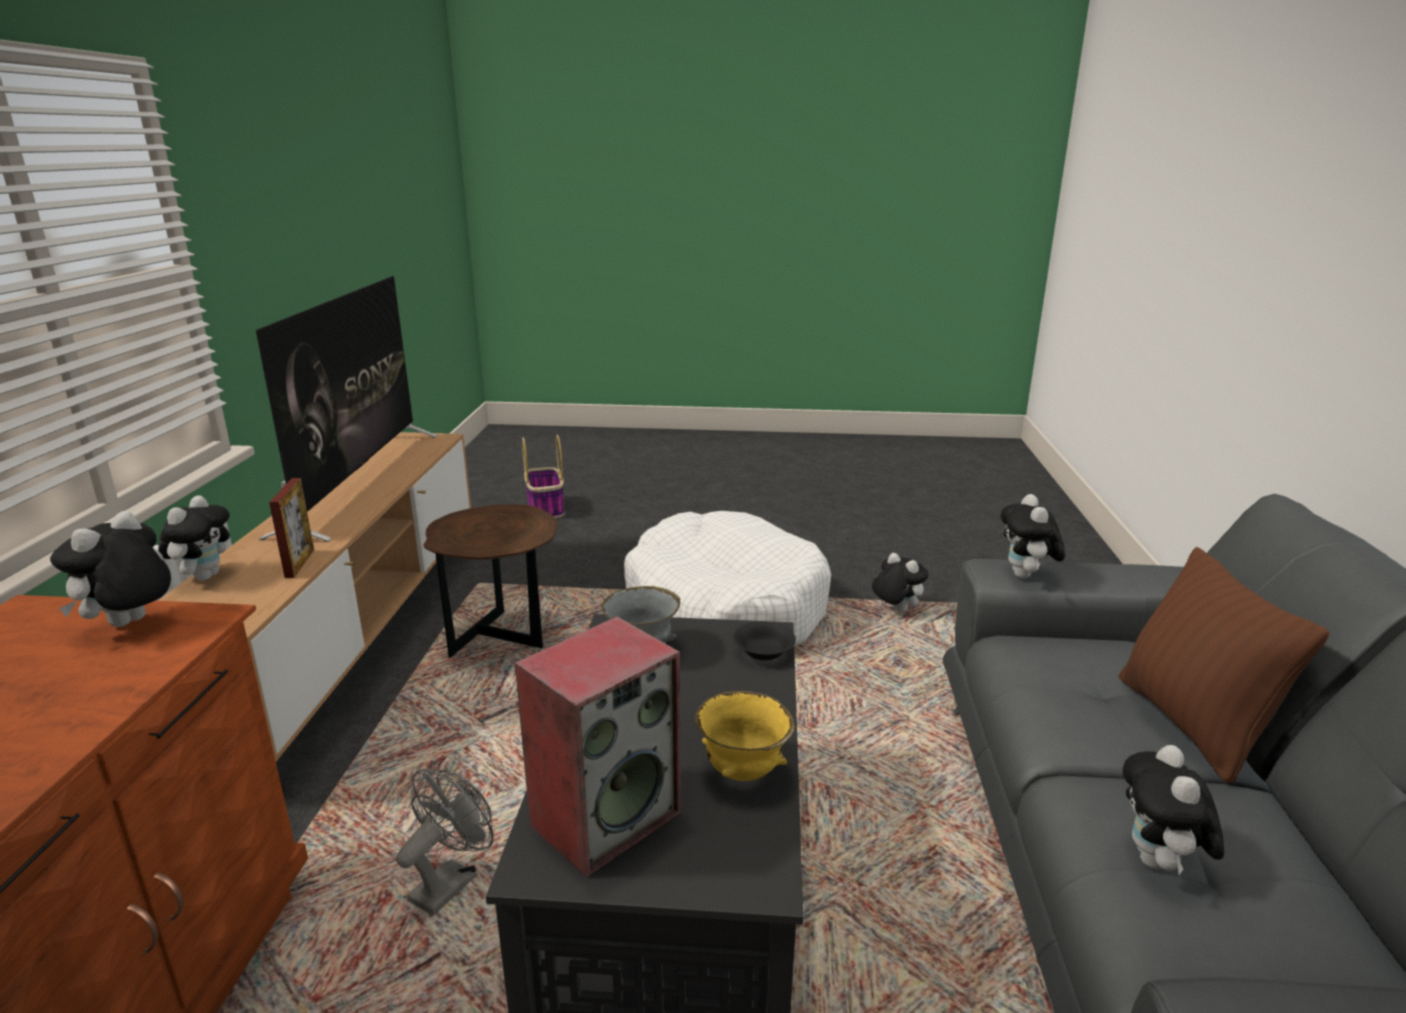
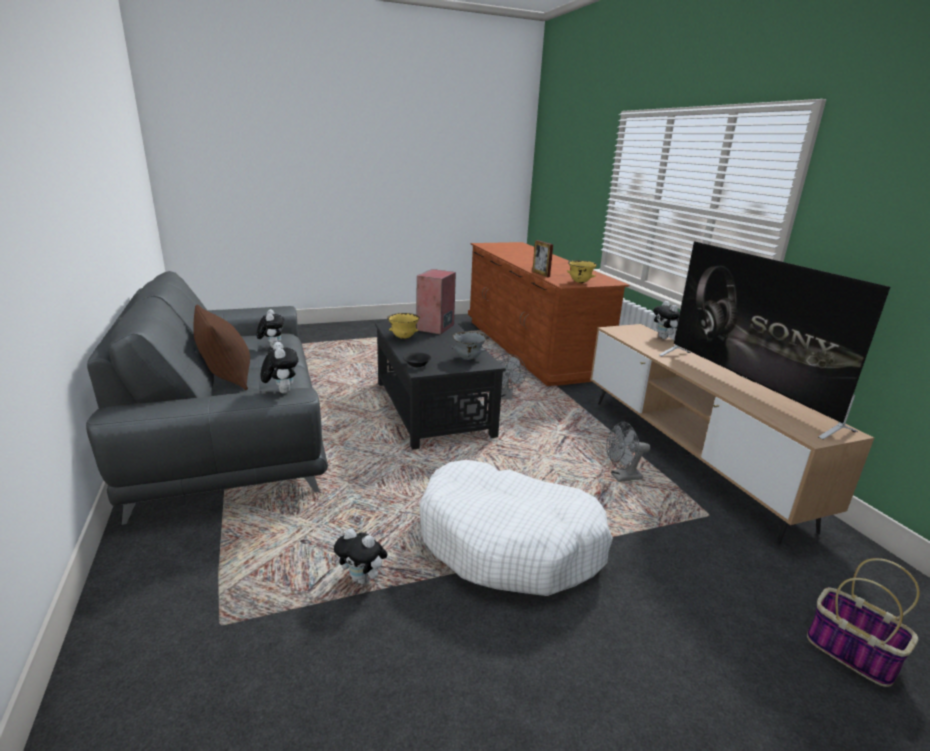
camera: 155 degrees right, 0 degrees up
(130, 625) = (579, 282): plush toy -> yellow bowl
(300, 563) = (644, 346): picture frame -> picture frame (541, 274)
(502, 639) = (622, 477): brown side table -> grey fan

